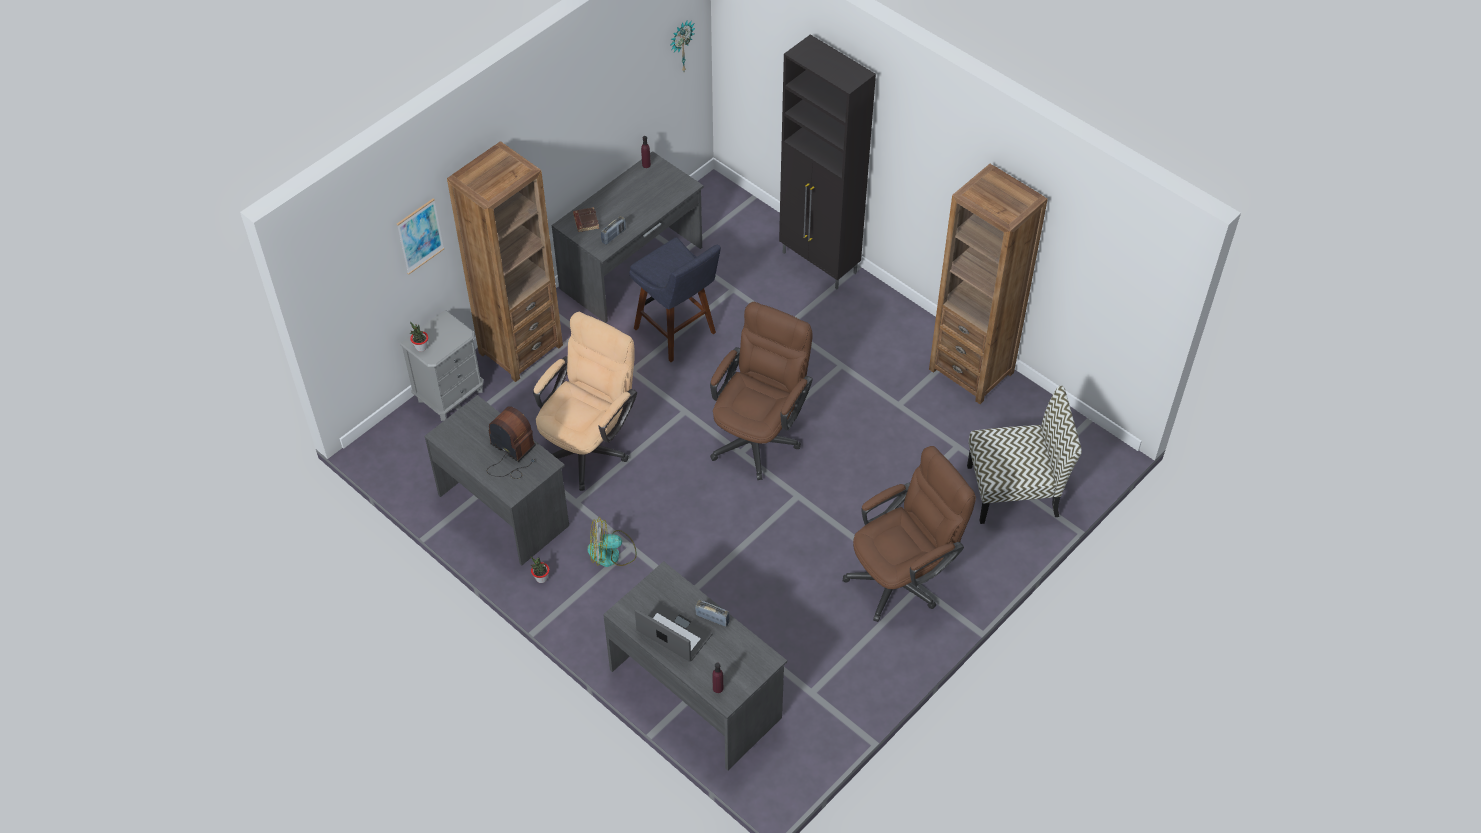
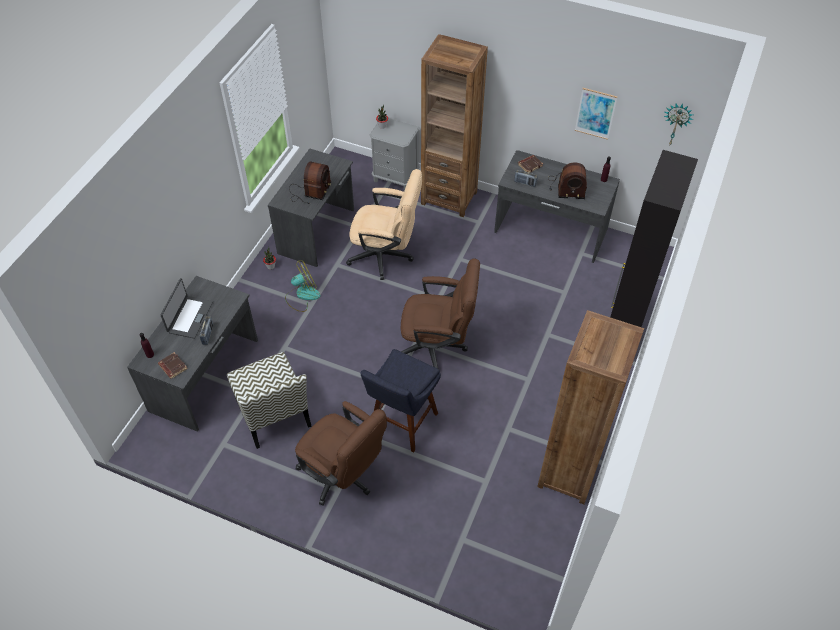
camera: 70 degrees right, 0 degrees up
(420, 236) = (414, 59): picture -> picture (595, 113)
(611, 553) = (302, 295): fan -> fan turned 90 degrees clockwise
(641, 202) = (566, 187): none -> radio
(678, 333) = (506, 273): blue stool -> blue stool (401, 425)
(748, 666) = (172, 367): none -> brown book
(1014, 490) = (459, 536): chair -> chair (274, 413)

